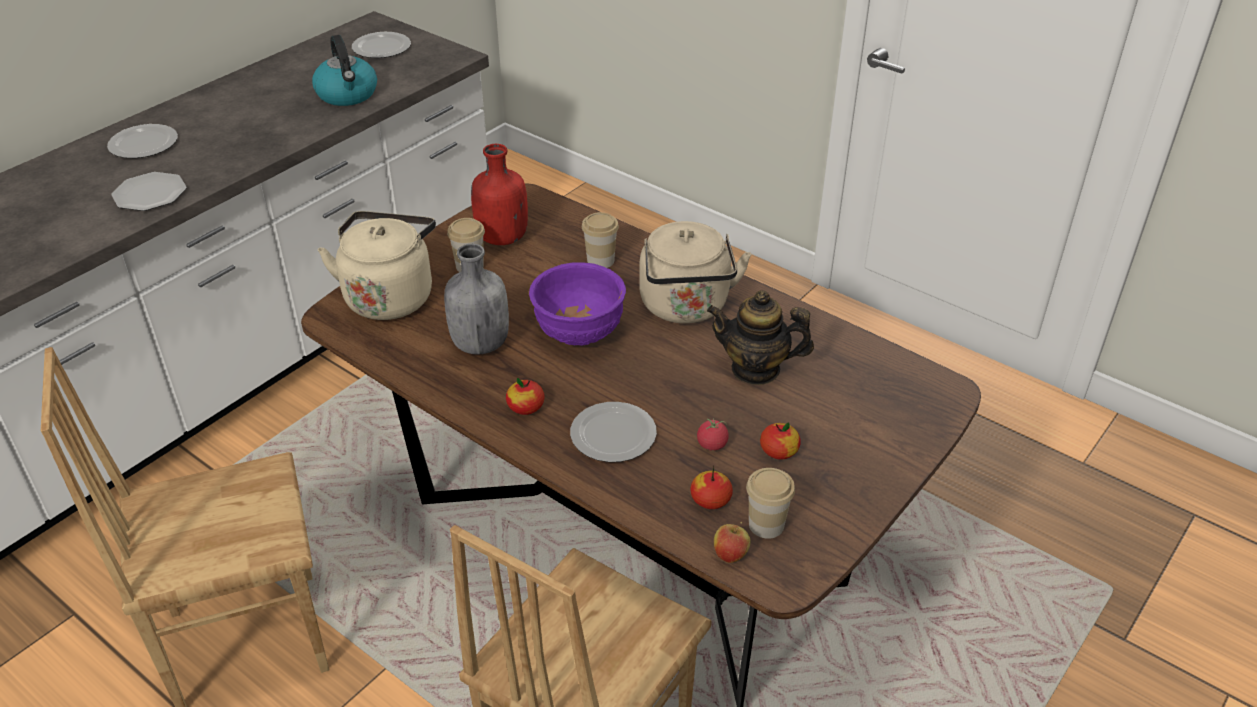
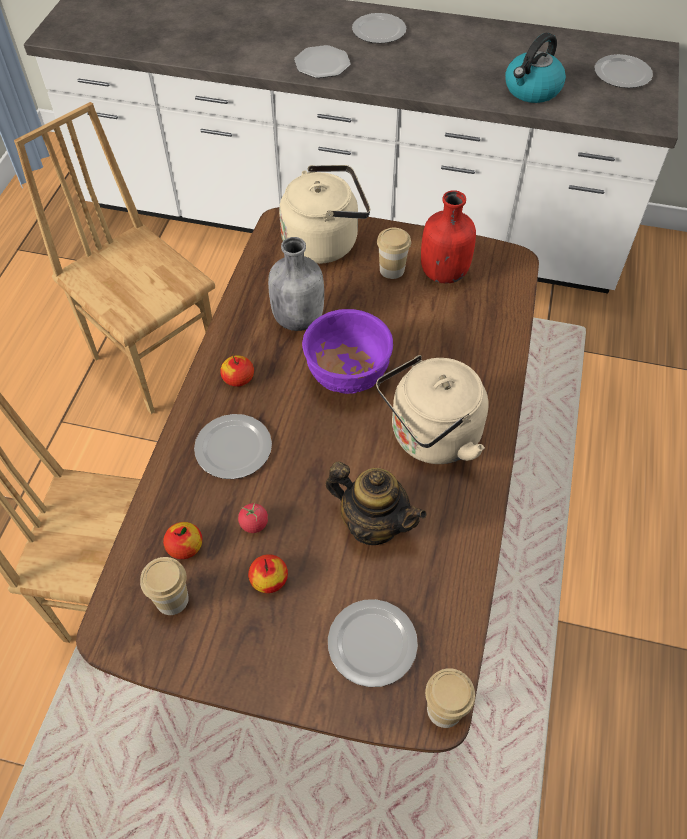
camera: 65 degrees right, 15 degrees up
(600, 260) = (458, 350): cup -> cup (444, 709)
(730, 555) = (126, 583): apple -> none
(756, 369) = (373, 524): teapot -> teapot turned 135 degrees clockwise
(872, 405) = (373, 642): none -> plate

